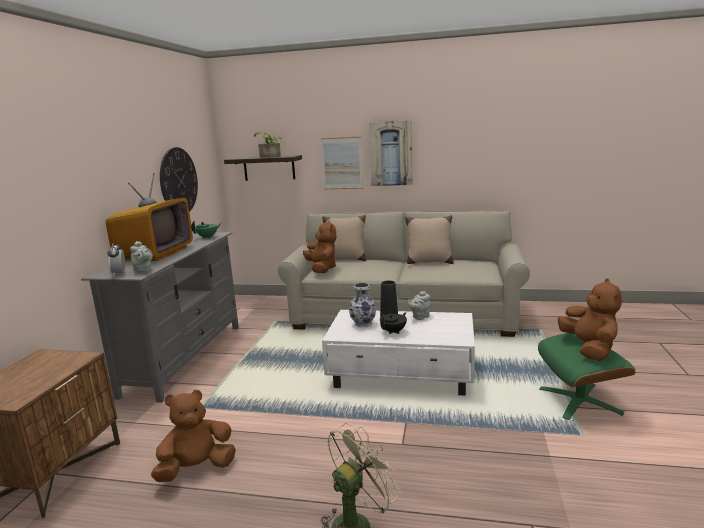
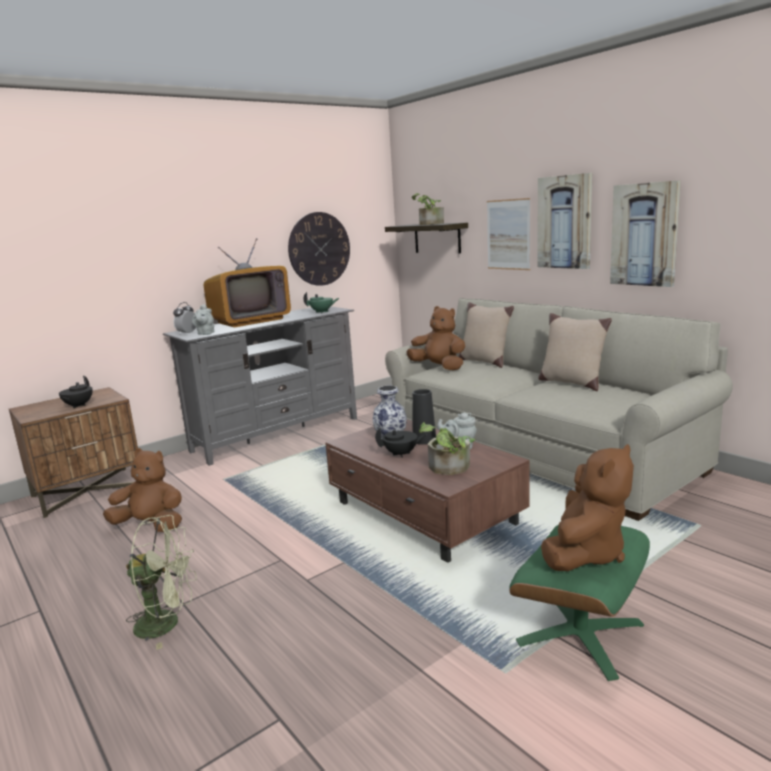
camera: 40 degrees right, 0 degrees up
(51, 374) = (78, 406): none -> black teapot
(322, 269) = (439, 367): brown plush toy -> brown plush toy turned 75 degrees counterclockwise
(403, 373) = (425, 513): white coffee table -> brown coffee table
(441, 331) = (447, 469): none -> potted plant
(451, 160) = (644, 234): none -> picture

